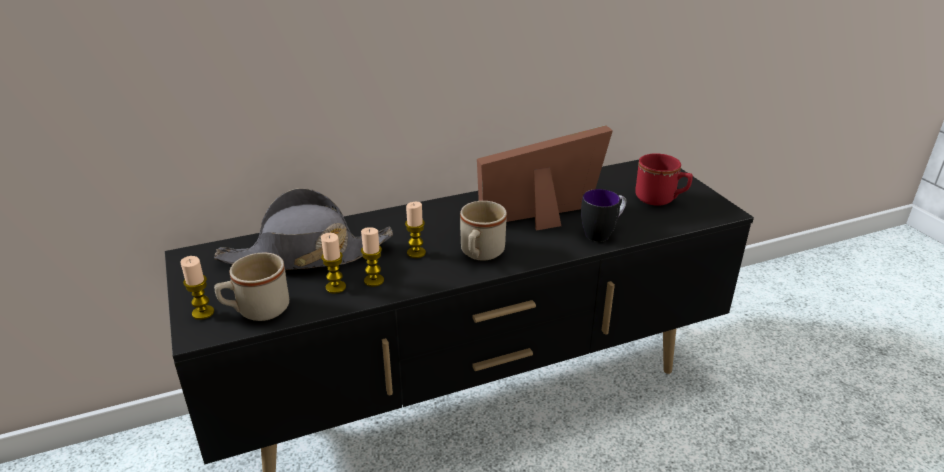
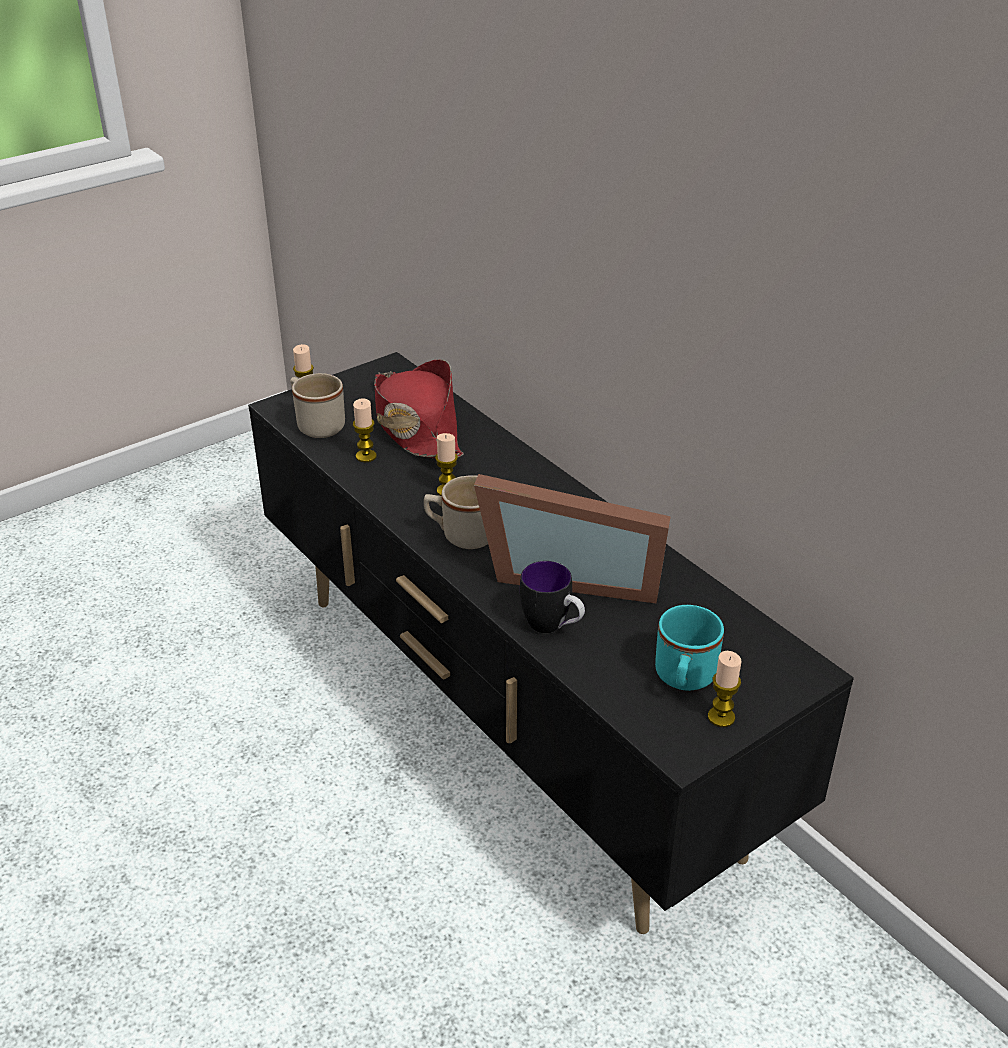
camera: 75 degrees right, 5 degrees up
(306, 255) = (416, 425): grey hat -> red hat
(374, 280) = (385, 475): candle -> candle (721, 717)
(546, 218) = (571, 574): picture frame -> picture frame turned 135 degrees clockwise
(660, 199) = (683, 679): red mug -> turquoise mug

